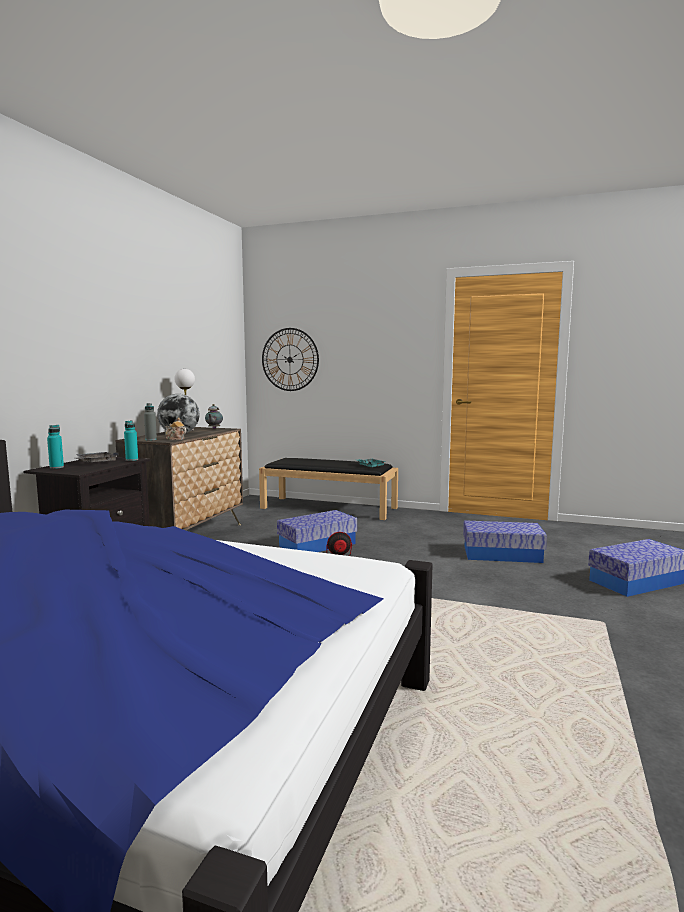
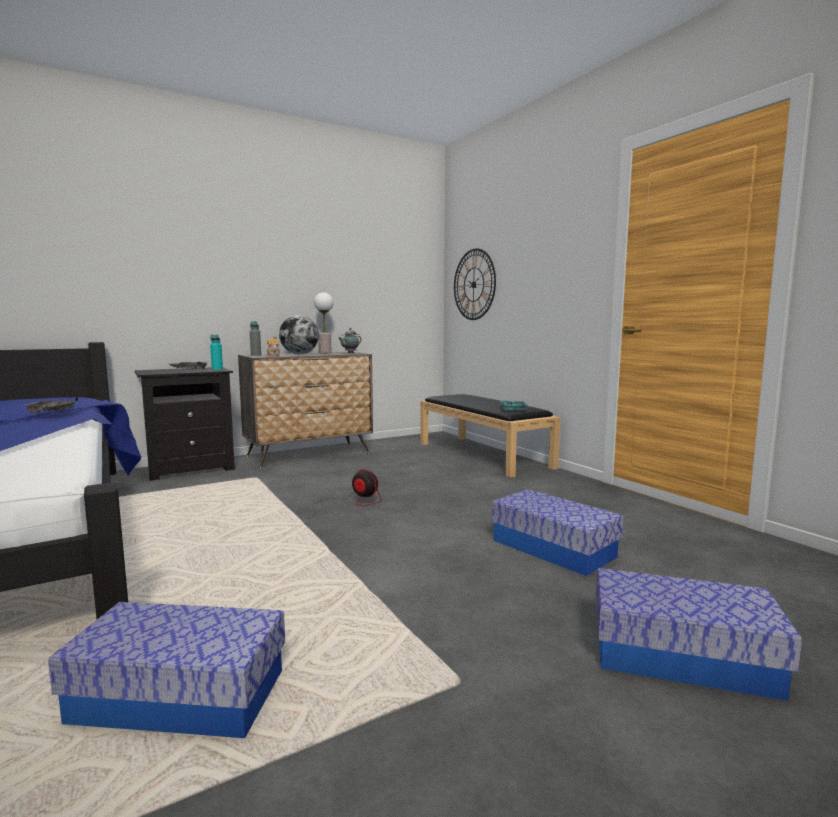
camera: 40 degrees right, 0 degrees up
(56, 467) = (156, 370): turquoise bottle -> none
(121, 528) = (51, 412): none -> grey tray
(317, 545) = (383, 484): storage box -> storage box (180, 697)

